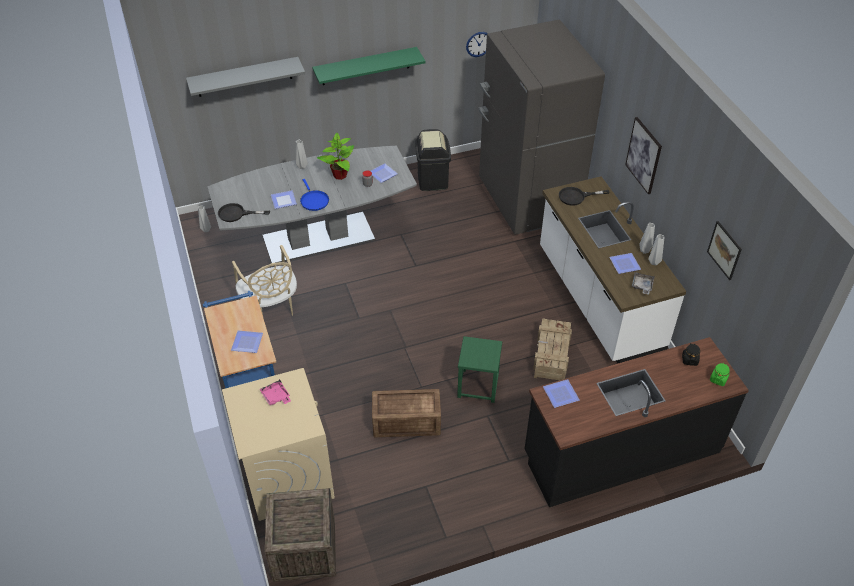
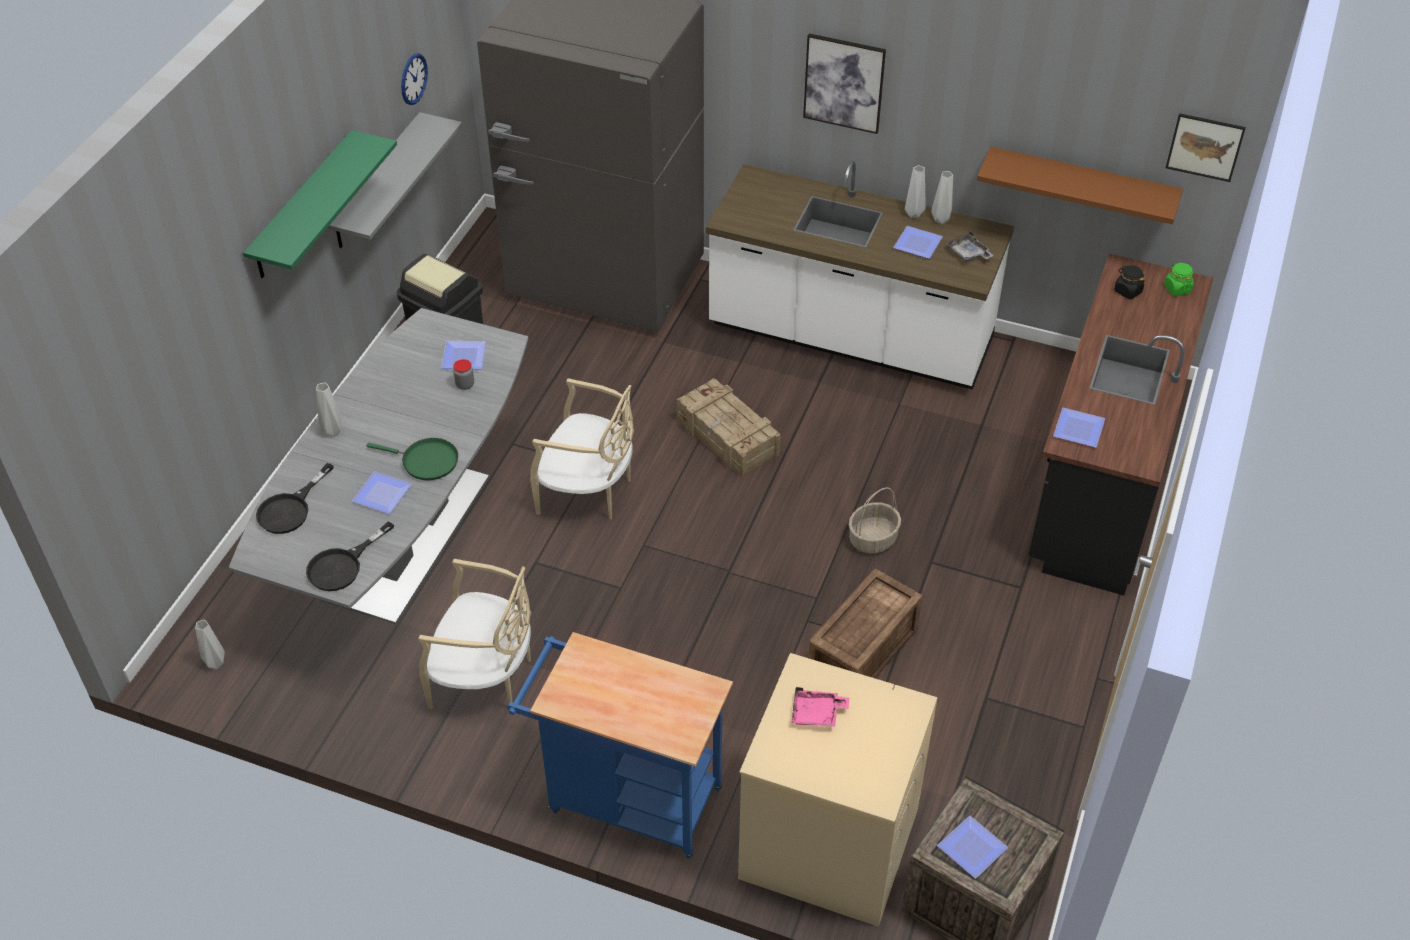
camera: 50 degrees left, 0 degrees up
(244, 77) = (164, 335): grey shelf -> grey shelf (376, 182)
(246, 342) = (659, 695): plate -> plate (969, 848)
(314, 201) = (426, 461): blue frying pan -> green frying pan
(340, 175) = (407, 402): potted plant -> none
(400, 274) = (588, 491): none -> beige chair
(478, 386) = (872, 539): green stool -> basket
(551, 355) = (895, 438): crate -> crate (727, 438)
(576, 197) = (754, 207): black frying pan -> black frying pan (290, 509)
(718, 287) = (1081, 184): none -> brown shelf
(724, 250) = (1079, 126): picture -> picture (1205, 147)

